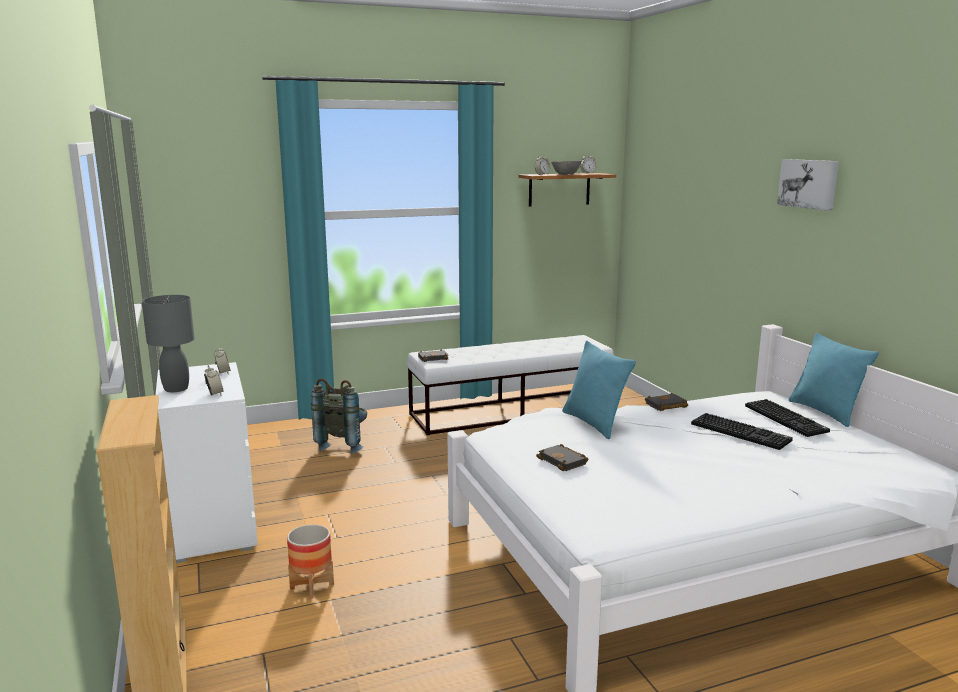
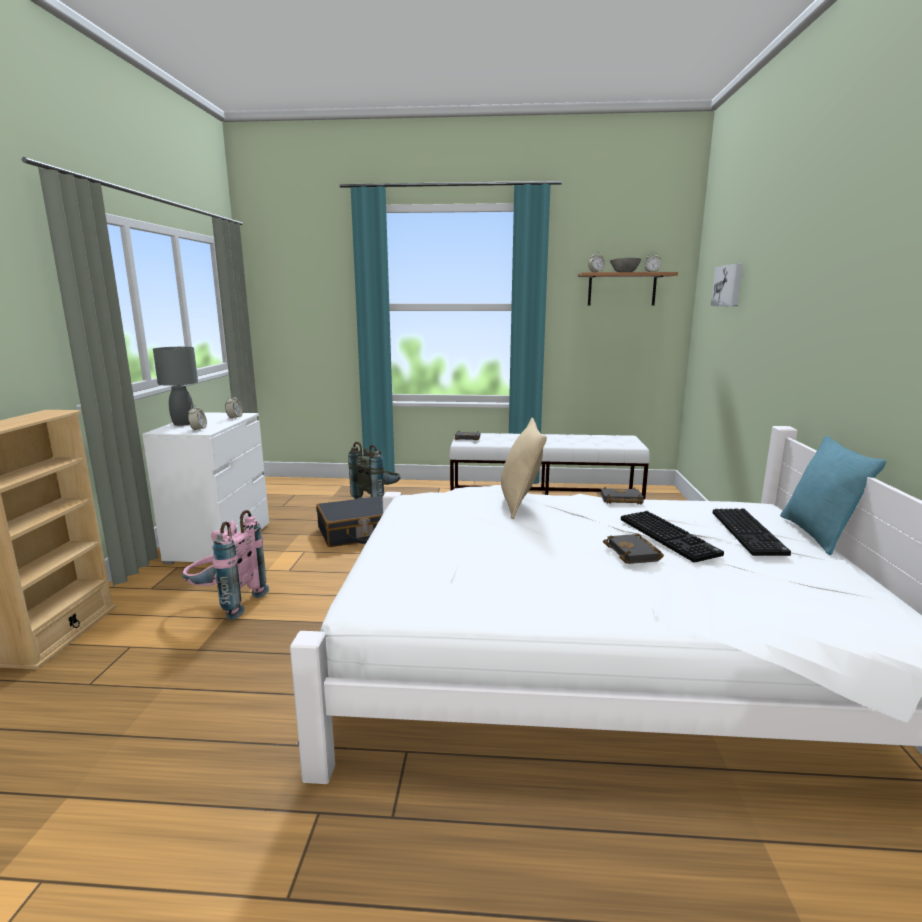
camera: 25 degrees right, 0 degrees up
(312, 586) = (226, 604): planter -> pink backpack
(363, 482) = (359, 533): none -> black suitcase
(564, 461) = (437, 530): black book -> black book (634, 553)
(594, 423) = (520, 504): turquoise pillow -> beige pillow
(809, 183) = (839, 247): picture -> picture (728, 285)

